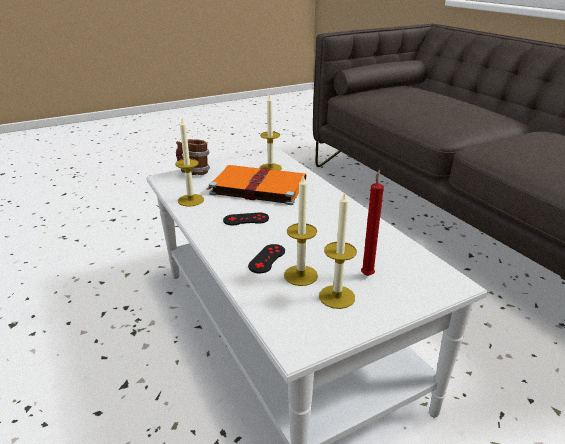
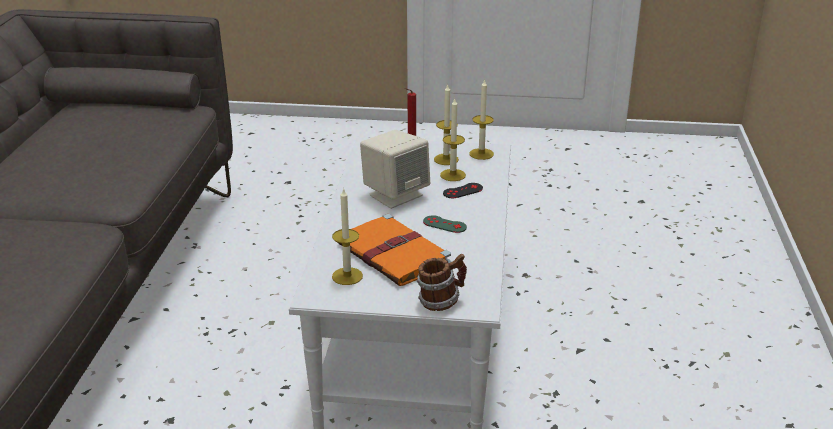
camera: 145 degrees left, 0 degrees up
(191, 200) = (475, 263): candle -> candle (481, 154)
(246, 219) = (444, 224): black game controller -> green game controller
(324, 230) = (395, 195): none -> beige speaker

